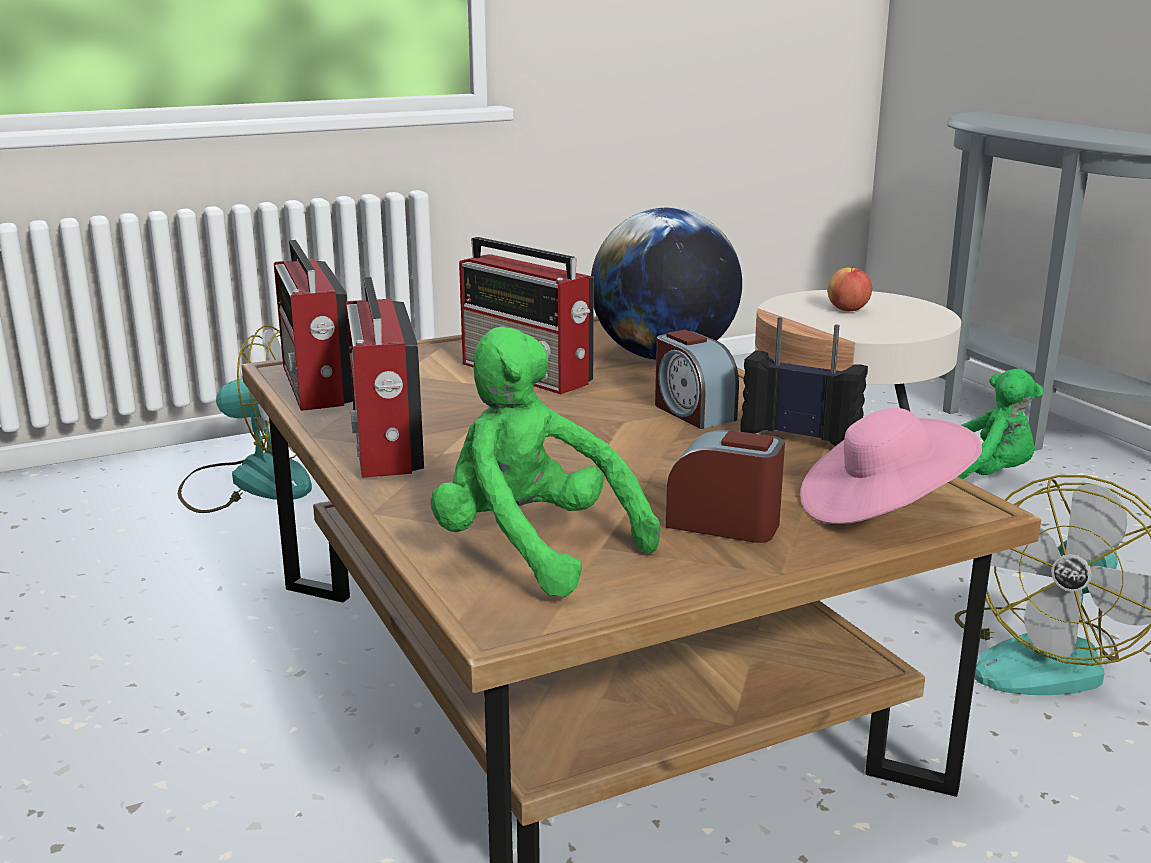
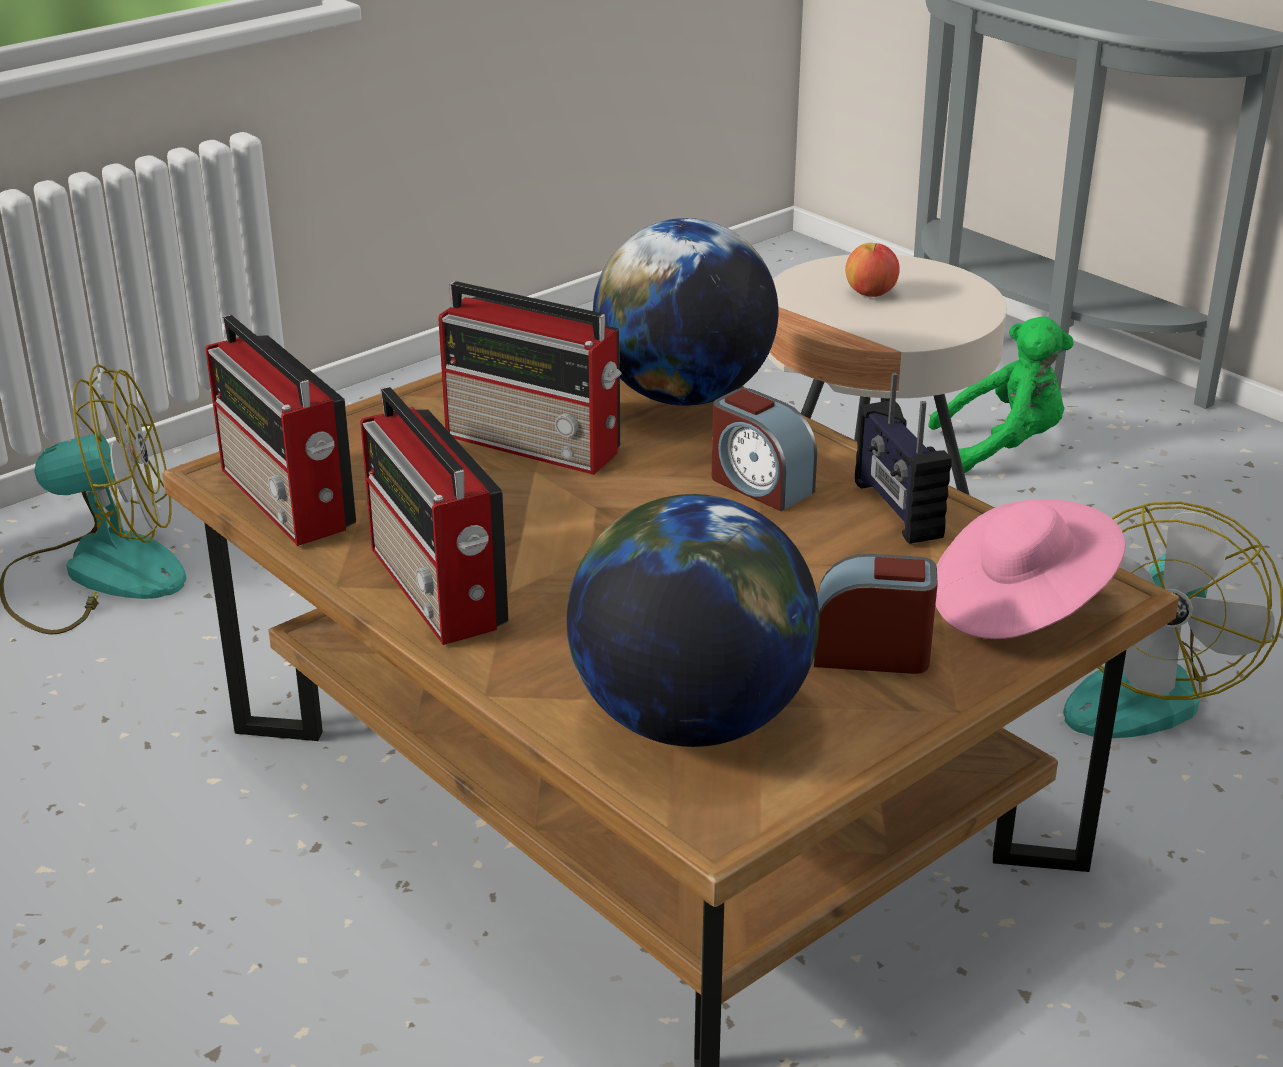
camera: 15 degrees left, 10 degrees up
(532, 549) = (690, 719): green plush toy -> globe
(800, 436) = (896, 509): radio -> radio turned 120 degrees counterclockwise

